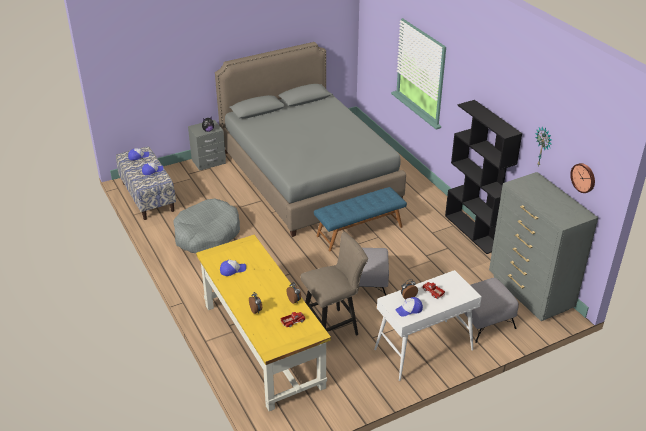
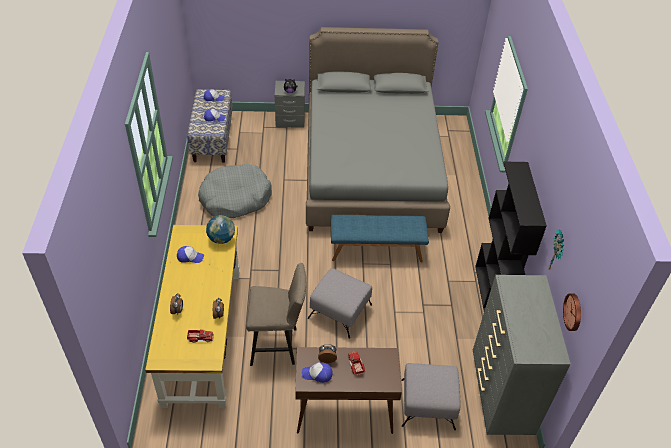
camera: 25 degrees right, 10 degrees up
(249, 248) = (221, 239): none -> globe
(423, 350) = (343, 410): white console table -> brown console table

